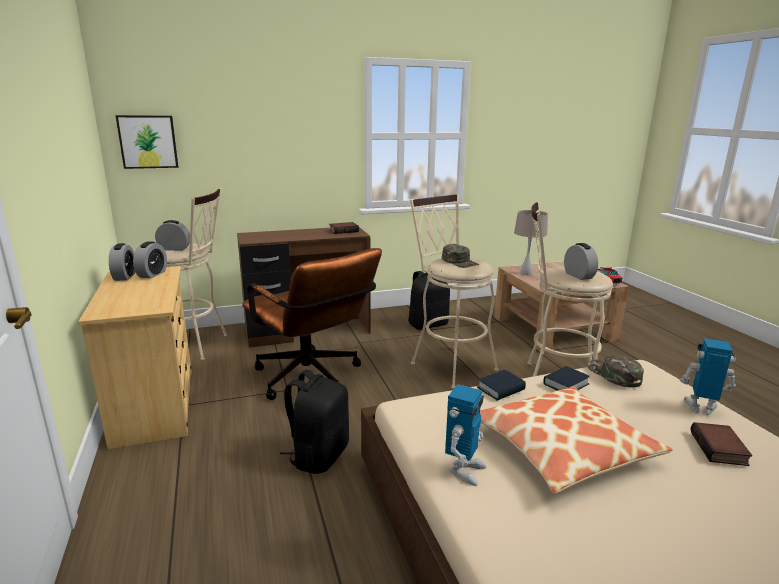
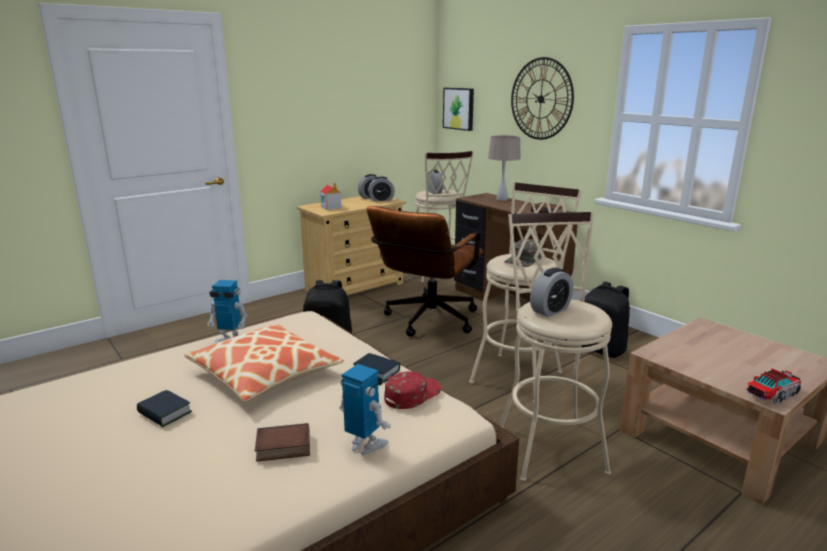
camera: 70 degrees right, 0 degrees up
(135, 302) = (331, 207): none -> toy house
(280, 124) = (541, 99): none -> wall clock
(501, 389) = (349, 344): book -> book (164, 413)
(526, 273) = (701, 334): beige table lamp -> beige table lamp (502, 199)
(613, 375) = (412, 394): green cap -> red cap
(700, 408) = (365, 446): toy robot -> toy robot turned 60 degrees counterclockwise

